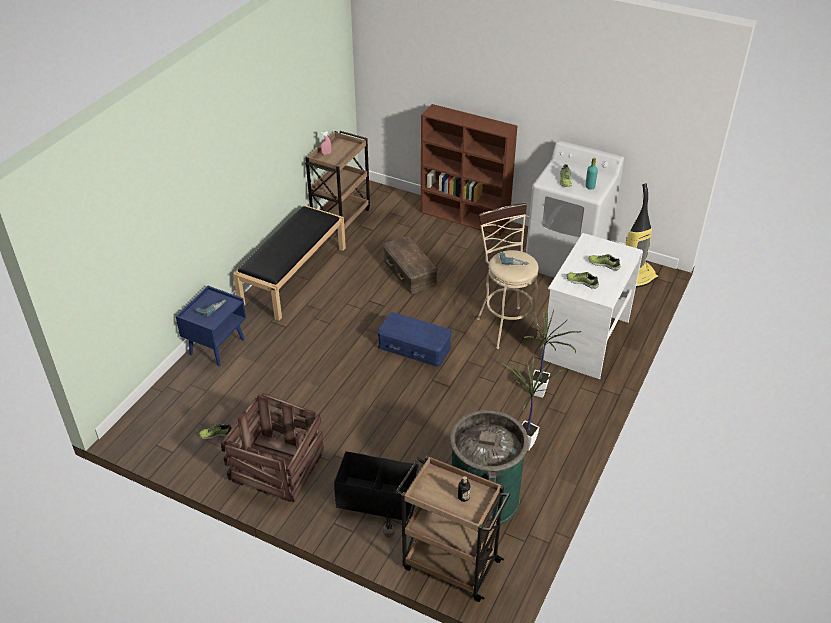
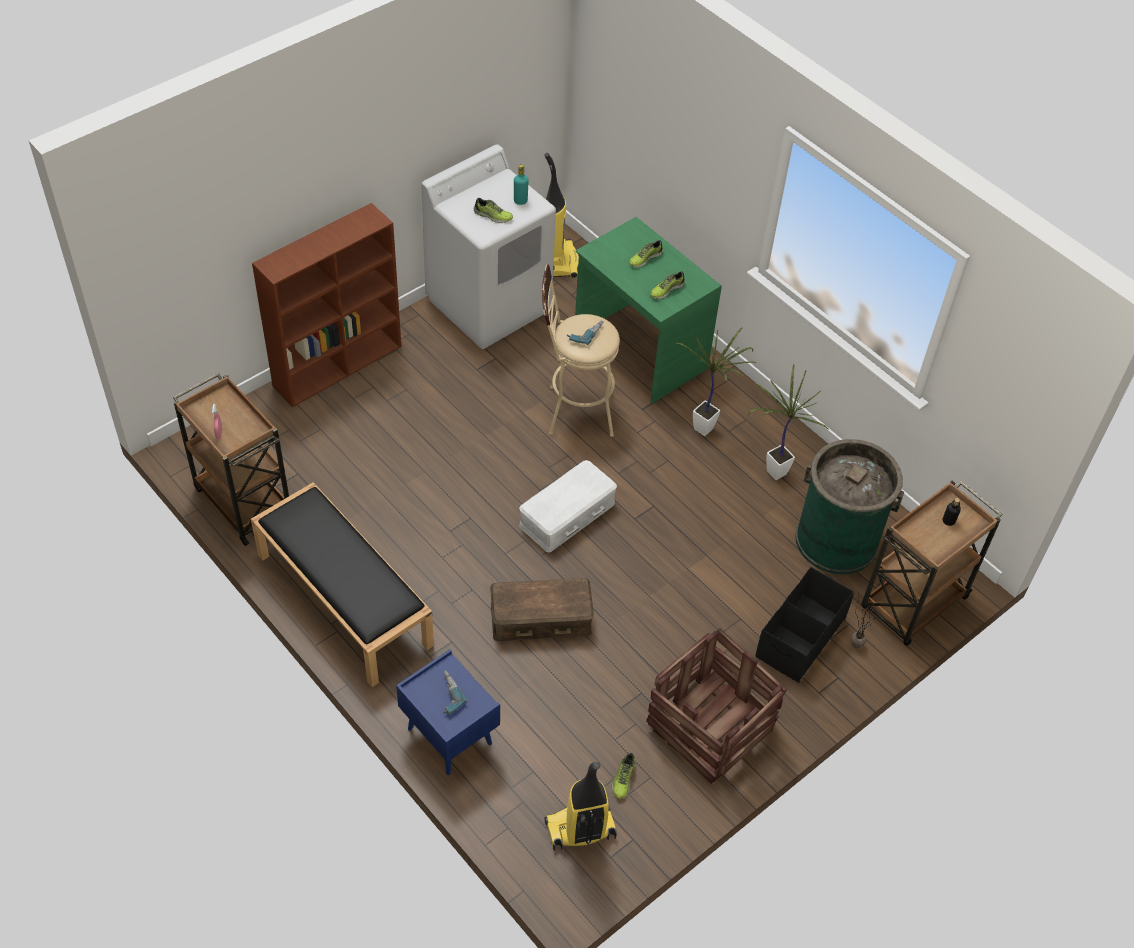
camera: 70 degrees left, 10 degrees up
(170, 424) = (580, 830): none -> vacuum cleaner
(409, 272) = (417, 467): brown storage box -> brown storage box (540, 619)
(414, 347) = (567, 515): blue storage box -> white storage box
(585, 339) = (639, 352): white desk -> green desk

